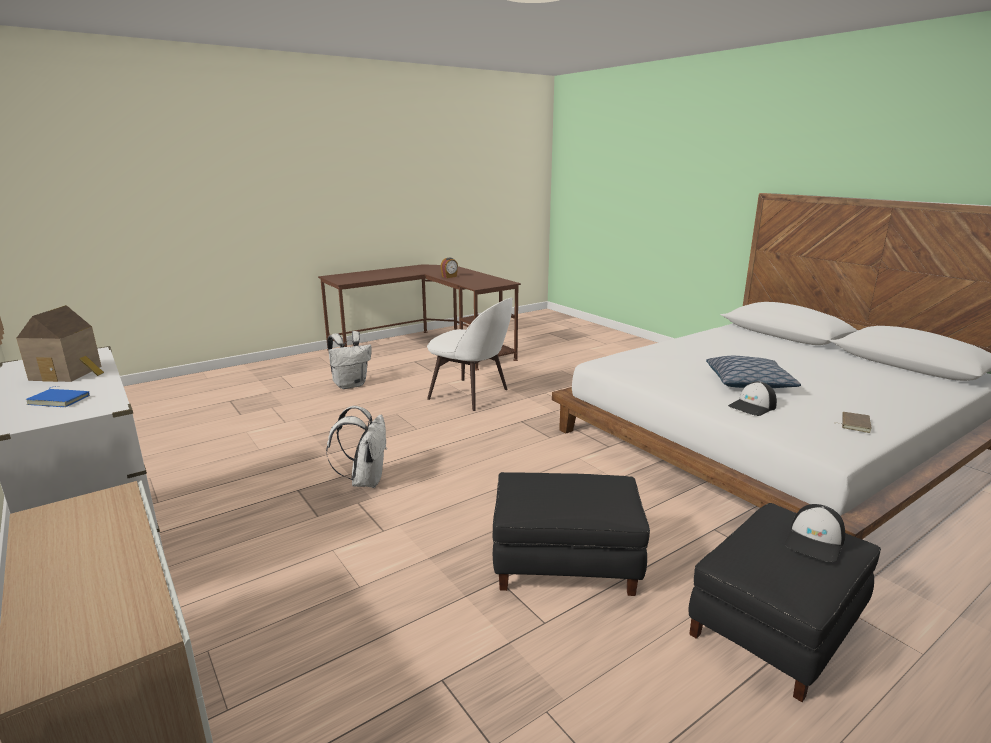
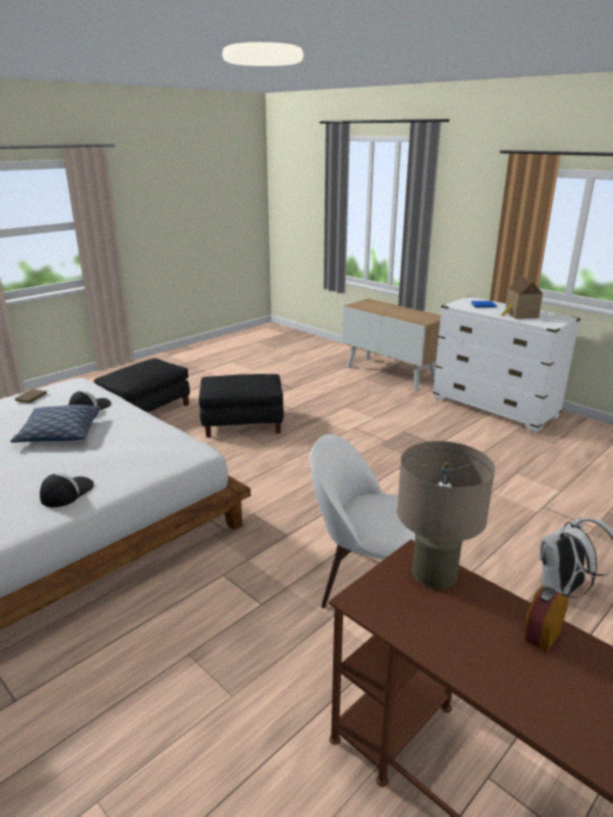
camera: 170 degrees right, 5 degrees up
(365, 480) = (395, 455): white backpack -> none
(473, 284) = (434, 573): none -> beige table lamp
(815, 541) = (129, 368): cap -> cap (66, 492)

